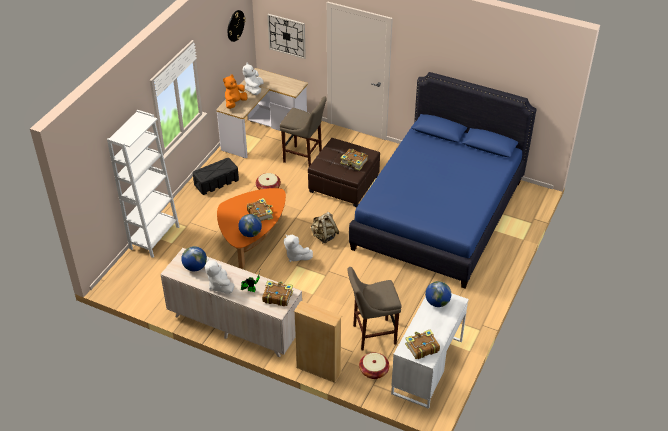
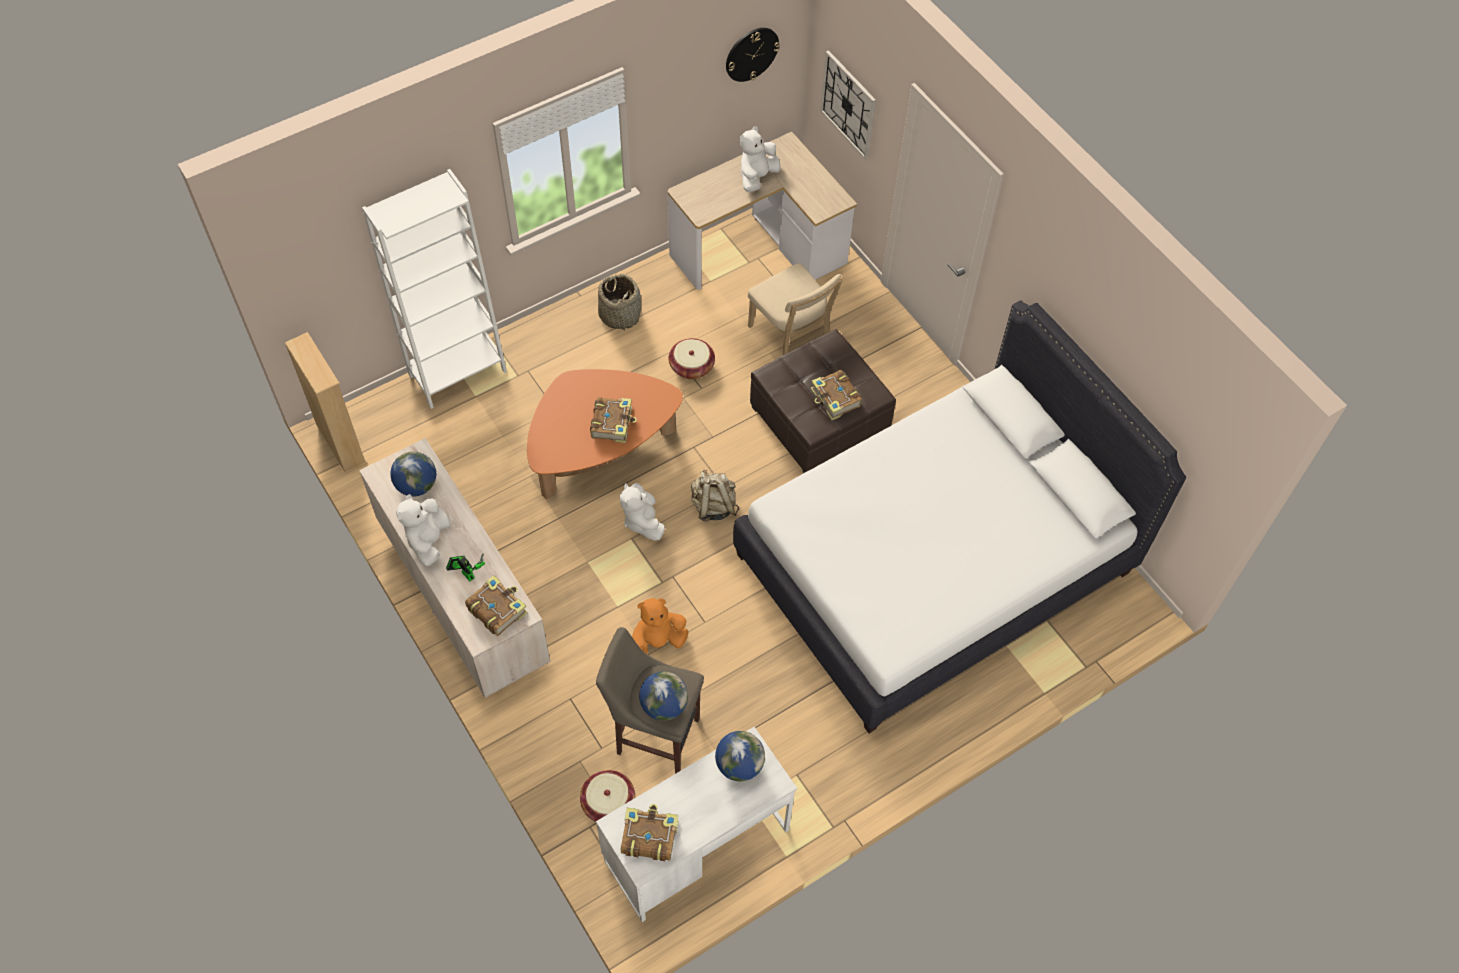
camera: 30 degrees right, 15 degrees up
(216, 182) = (620, 314): black storage box -> basket
(235, 103) = (706, 191): orange plush toy -> orange plush toy (657, 641)
(250, 234) = (570, 454): globe -> globe (664, 705)
(304, 158) = (791, 336): beige stool -> beige chair
(318, 370) = (527, 751): beige bookcase -> beige bookcase (341, 444)
(438, 214) = (933, 563): blue bed -> white bed

